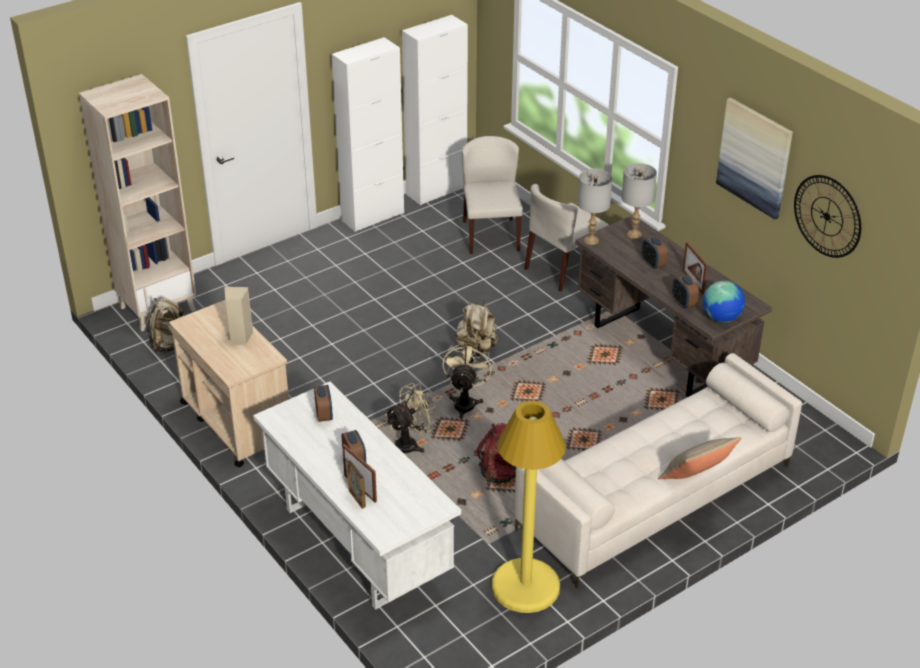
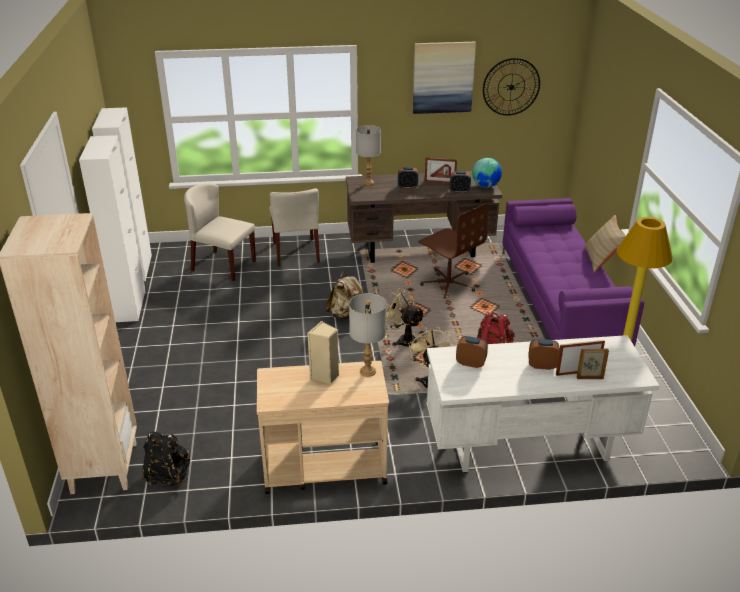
camera: 60 degrees left, 5 degrees down
(169, 344) = (168, 476): beige backpack -> black backpack
(591, 240) = (358, 197): grey table lamp -> grey table lamp (368, 371)
(608, 397) = (448, 283): none -> brown office chair
(654, 498) = (561, 302): beige sofa -> purple sofa

